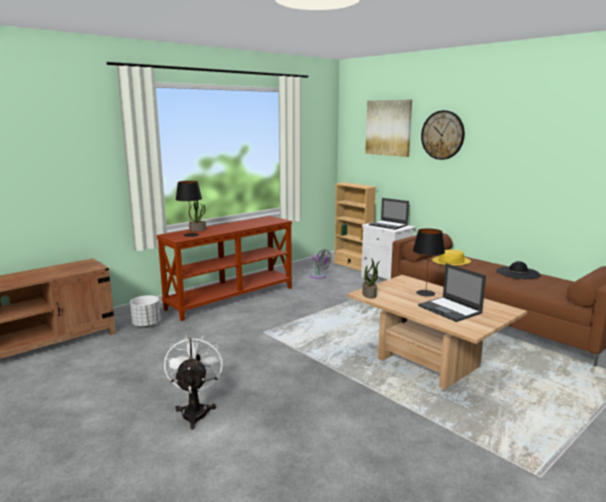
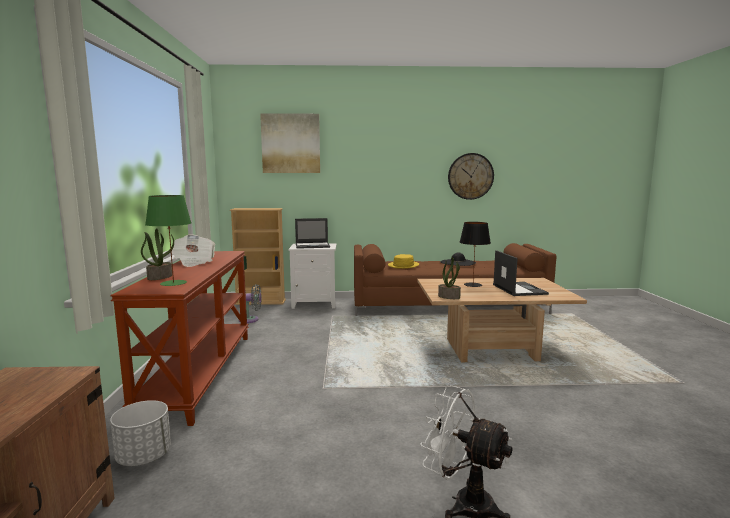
camera: 50 degrees left, 5 degrees down
(191, 235) = (174, 283): black table lamp -> green table lamp
(240, 223) = (194, 262): none -> newspaper
(442, 135) = (358, 149): wall clock -> wall clock (470, 176)
(450, 309) = (518, 289): laptop -> laptop turned 105 degrees counterclockwise

